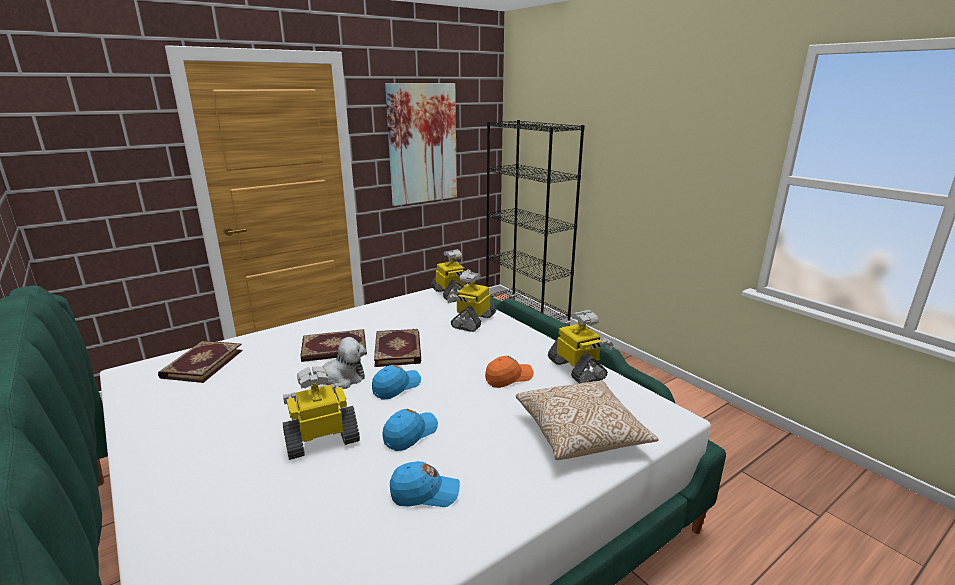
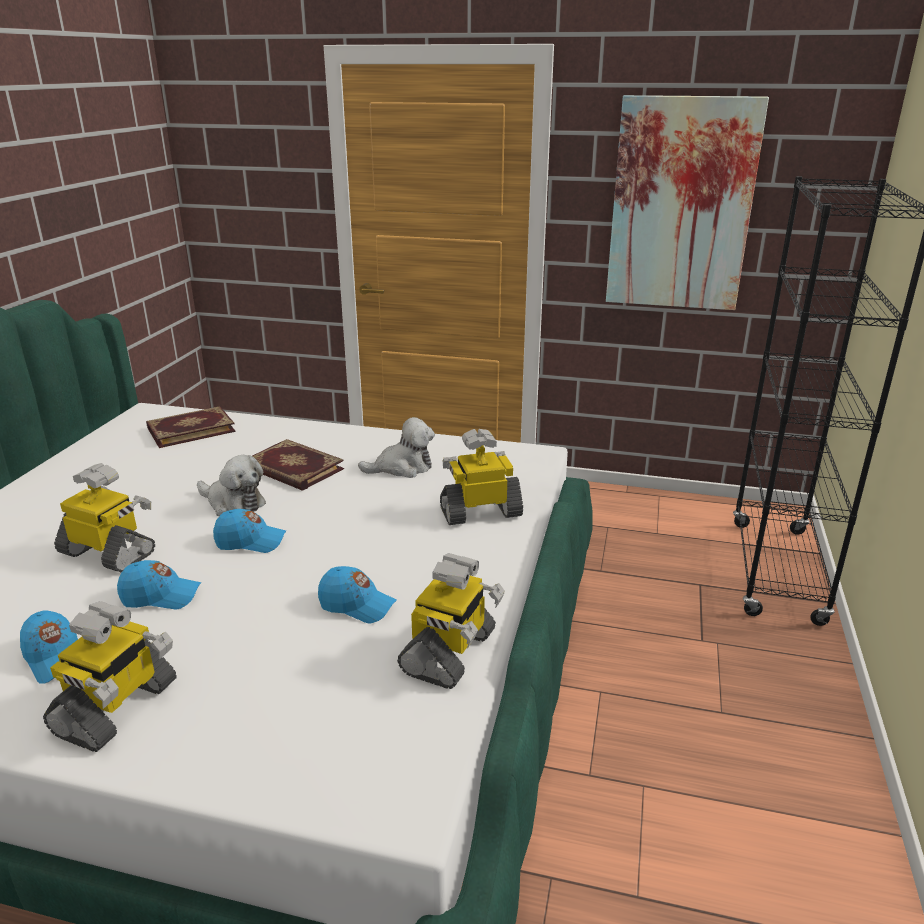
camera: 50 degrees right, 5 degrees up
(395, 322) = (402, 467): none -> plush toy
(399, 350) = (337, 503): book -> none
(451, 294) = (535, 463): toy robot -> toy robot (117, 708)
(508, 378) = (357, 605): orange cap -> blue cap
(581, 434) = (268, 726): pillow -> none

